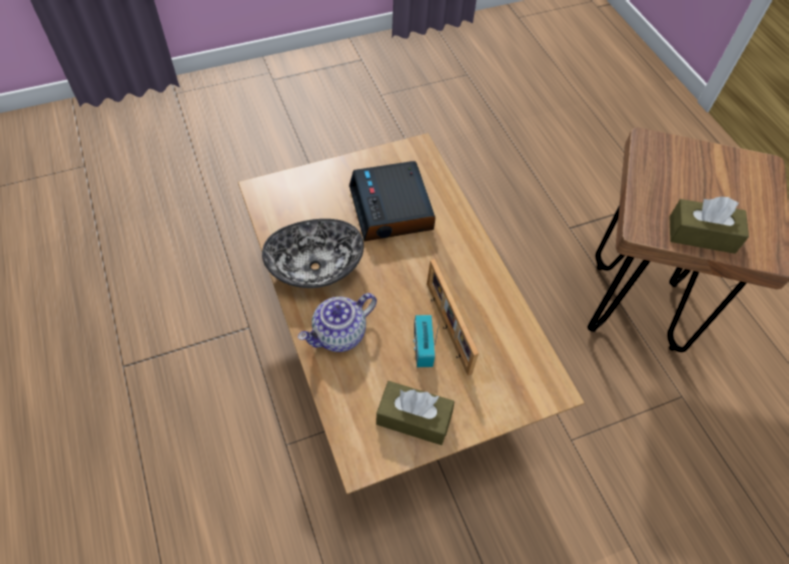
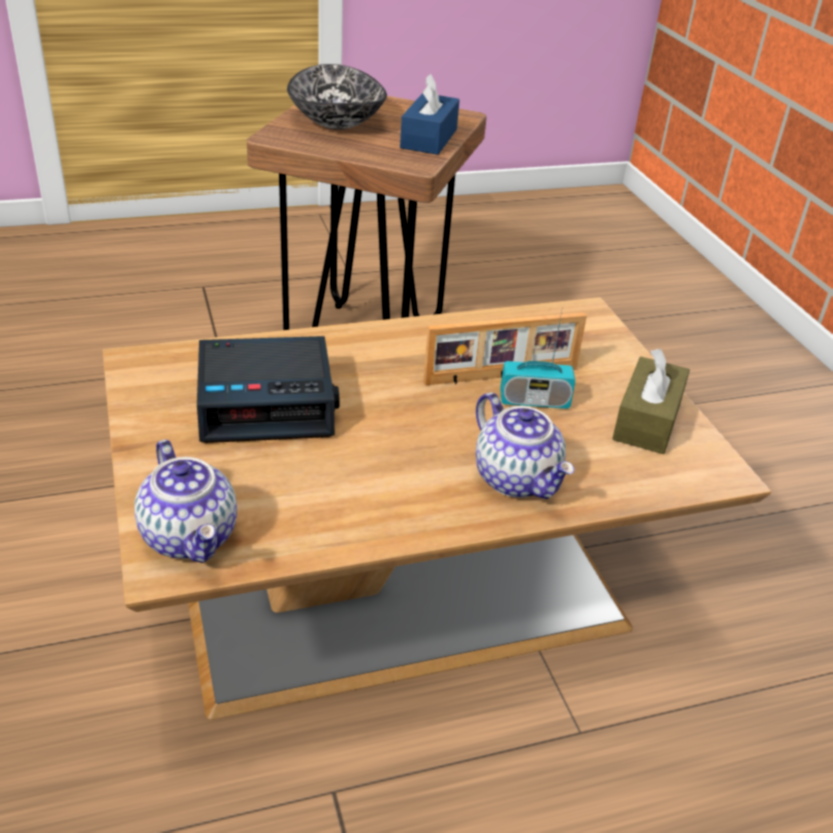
camera: 85 degrees left, 20 degrees down
(280, 195) = (191, 536): none -> teapot
(315, 268) = (380, 498): bowl -> bowl (338, 121)
(701, 234) = (429, 139): brown tissue box -> blue tissue box

